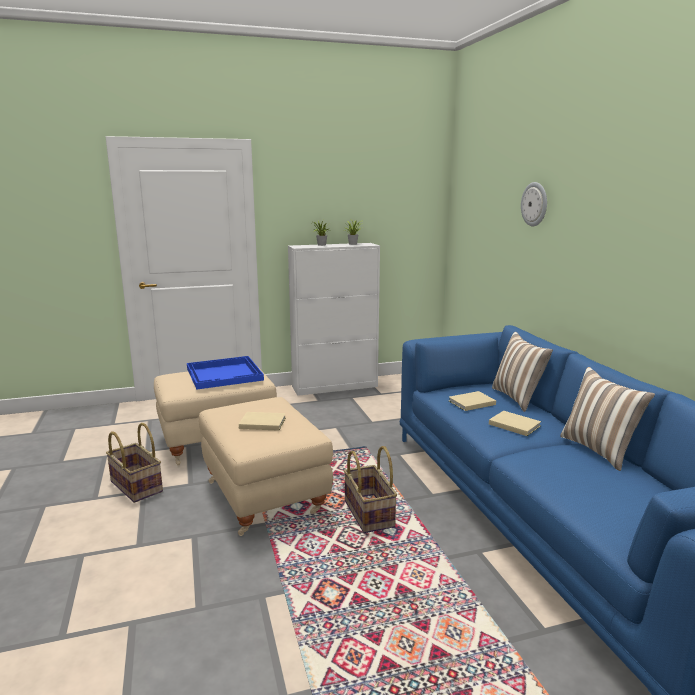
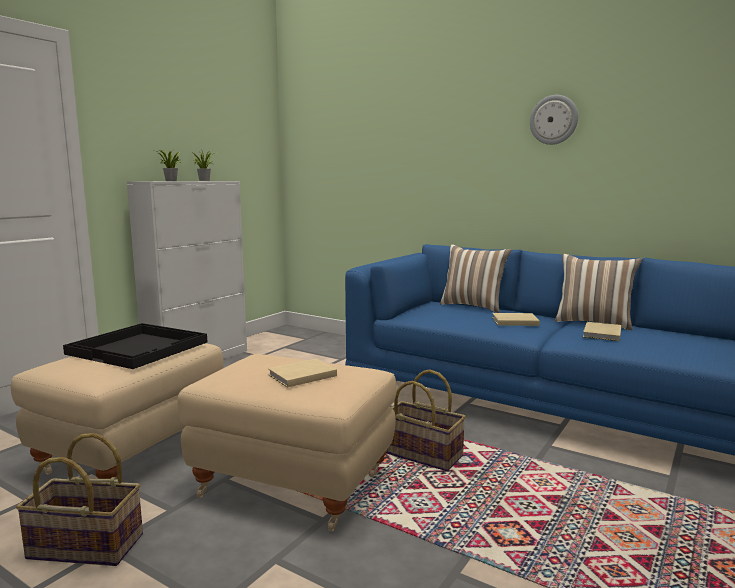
camera: 40 degrees left, 5 degrees down
(225, 374) = (139, 348): blue tray -> black tray
(470, 403) = (450, 315): beige book -> beige book (601, 334)
(535, 204) = (418, 128): wall clock -> wall clock (553, 120)

